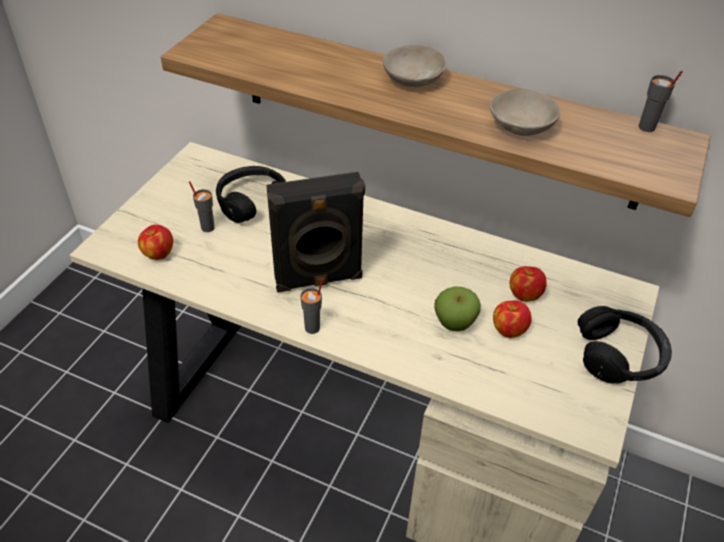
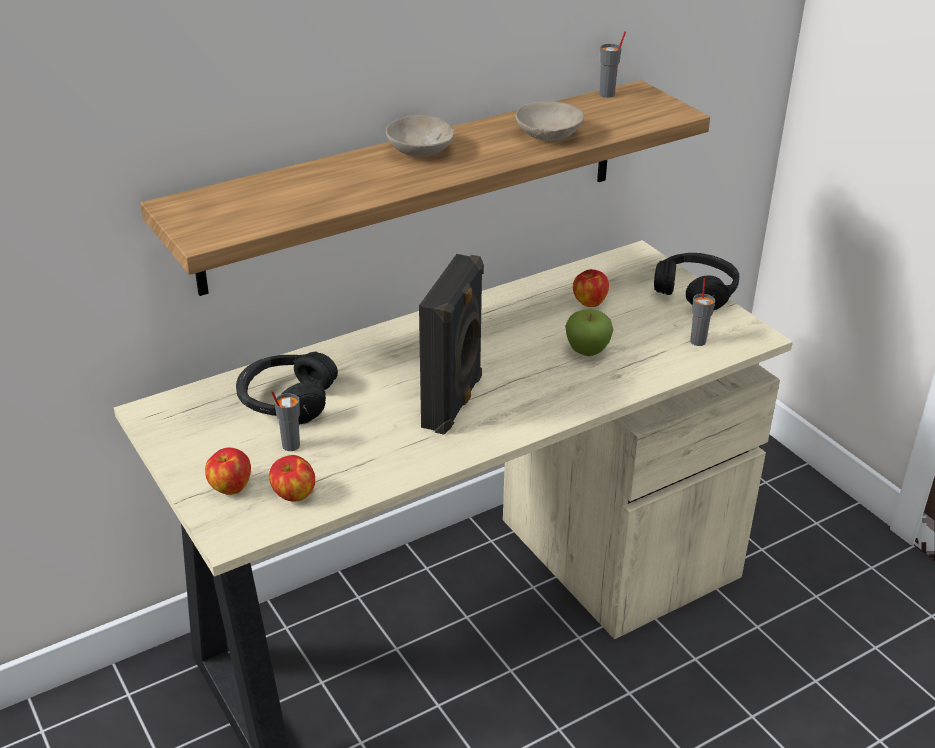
camera: 55 degrees left, 10 degrees down
(313, 328) = (515, 430): grey cup -> grey cup (698, 341)
(508, 330) = (620, 328): apple -> apple (230, 487)

